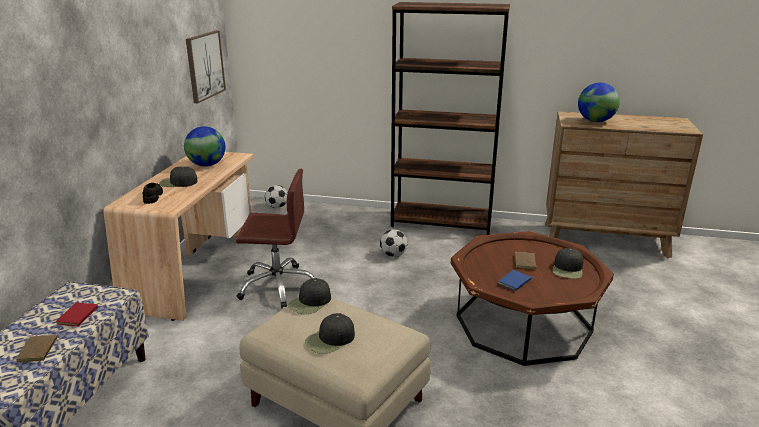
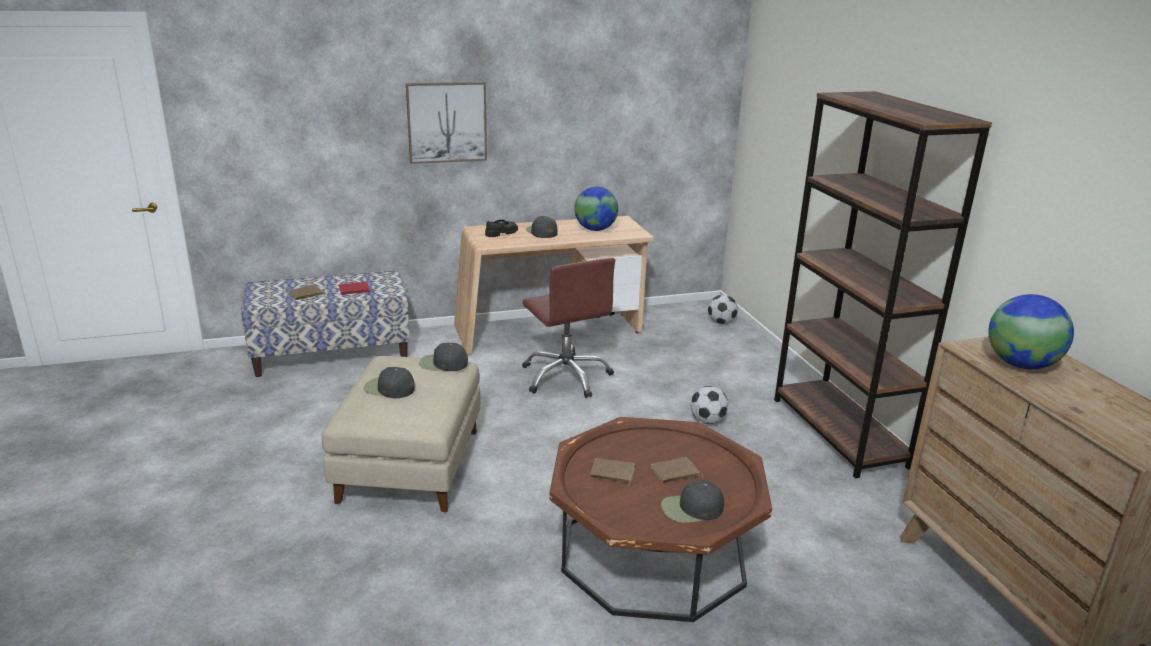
camera: 60 degrees right, 0 degrees up
(204, 66) = (679, 128): picture -> picture (447, 122)
(515, 282) = (612, 474): blue book -> brown book

